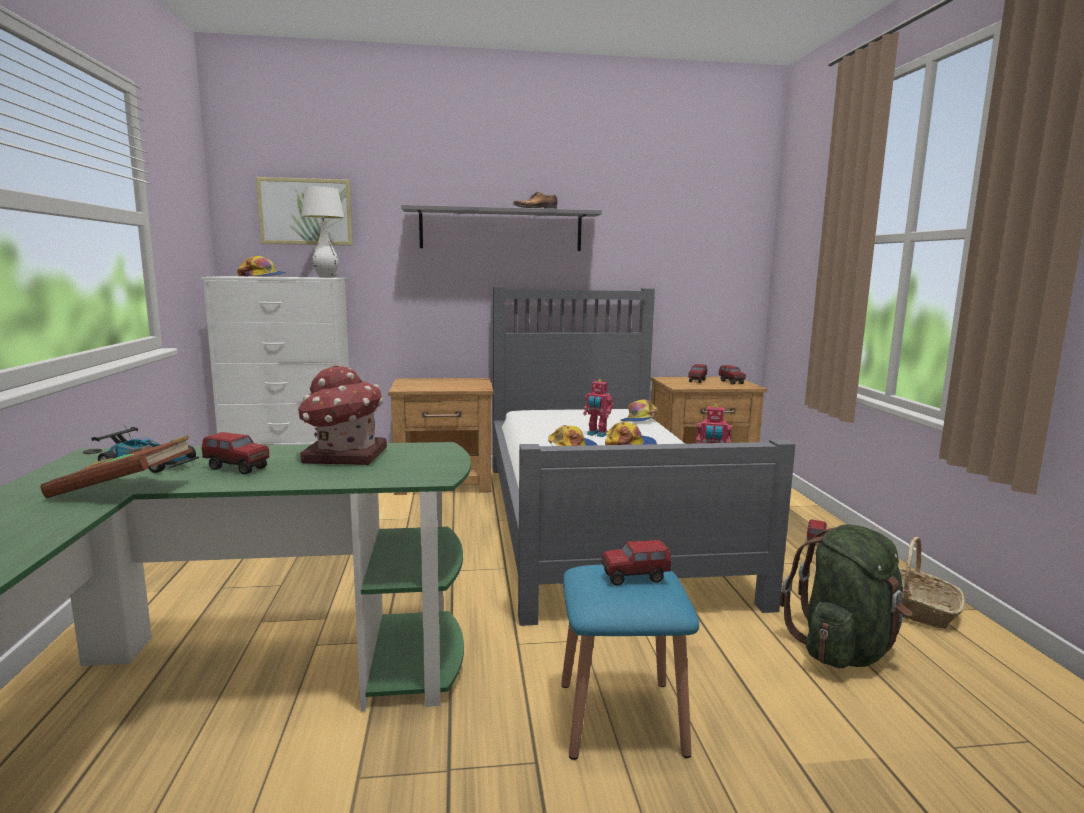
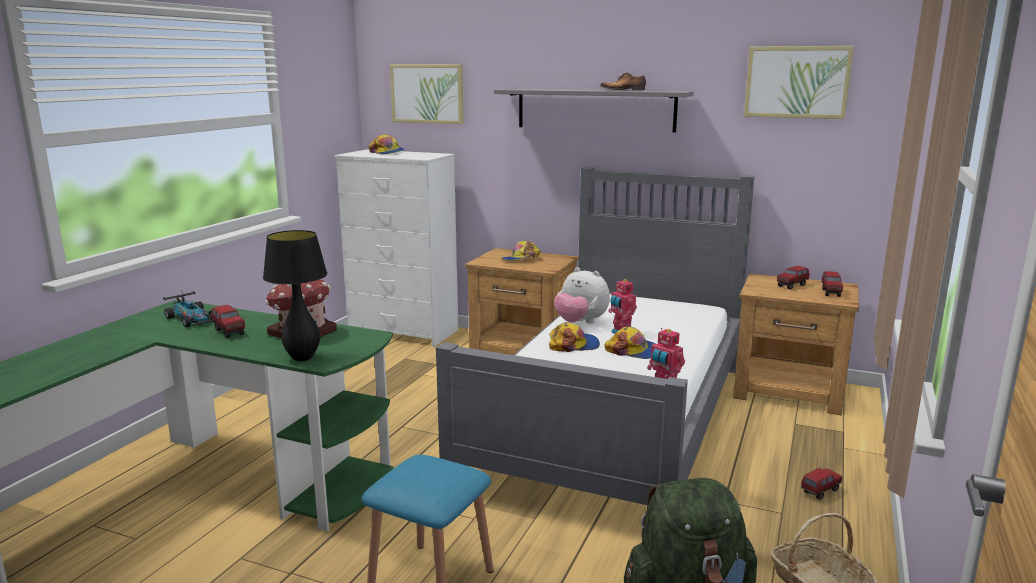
camera: 30 degrees right, 5 degrees up
(124, 490) = (154, 338): brown book -> none
(326, 277) = (432, 155): white table lamp -> none
(396, 477) = (302, 358): none -> black table lamp
(548, 431) = (580, 323): none -> plush toy
(635, 578) = (434, 474): toy truck -> none
(639, 420) = (693, 322): cap -> cap (521, 259)
(681, 205) = (797, 82): none -> picture

